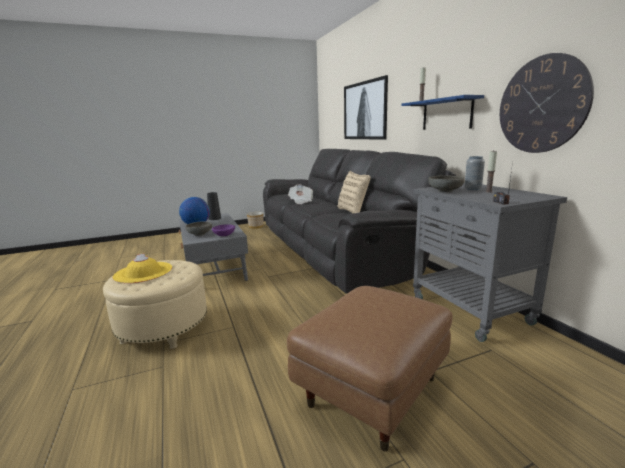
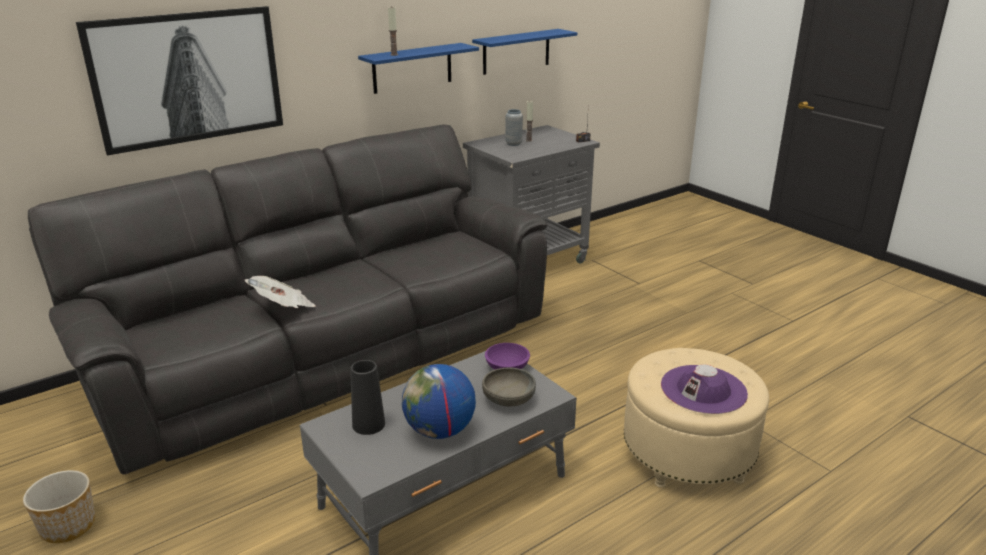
camera: 105 degrees left, 10 degrees up
(143, 272) = (703, 389): yellow hat -> purple hat
(353, 212) = (372, 256): beige pillow -> none
(371, 393) = (684, 304): brown ottoman -> none
(445, 191) = (528, 152): grey bowl -> none
(542, 105) = (516, 51): wall clock -> blue shelf

